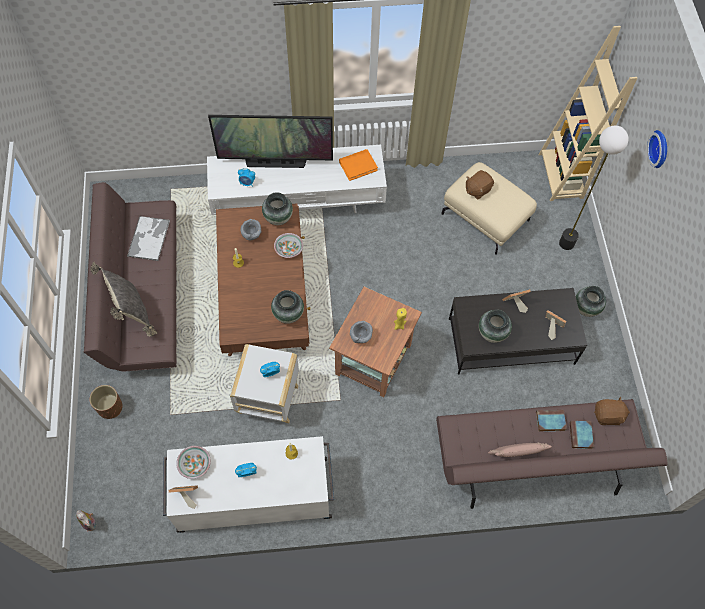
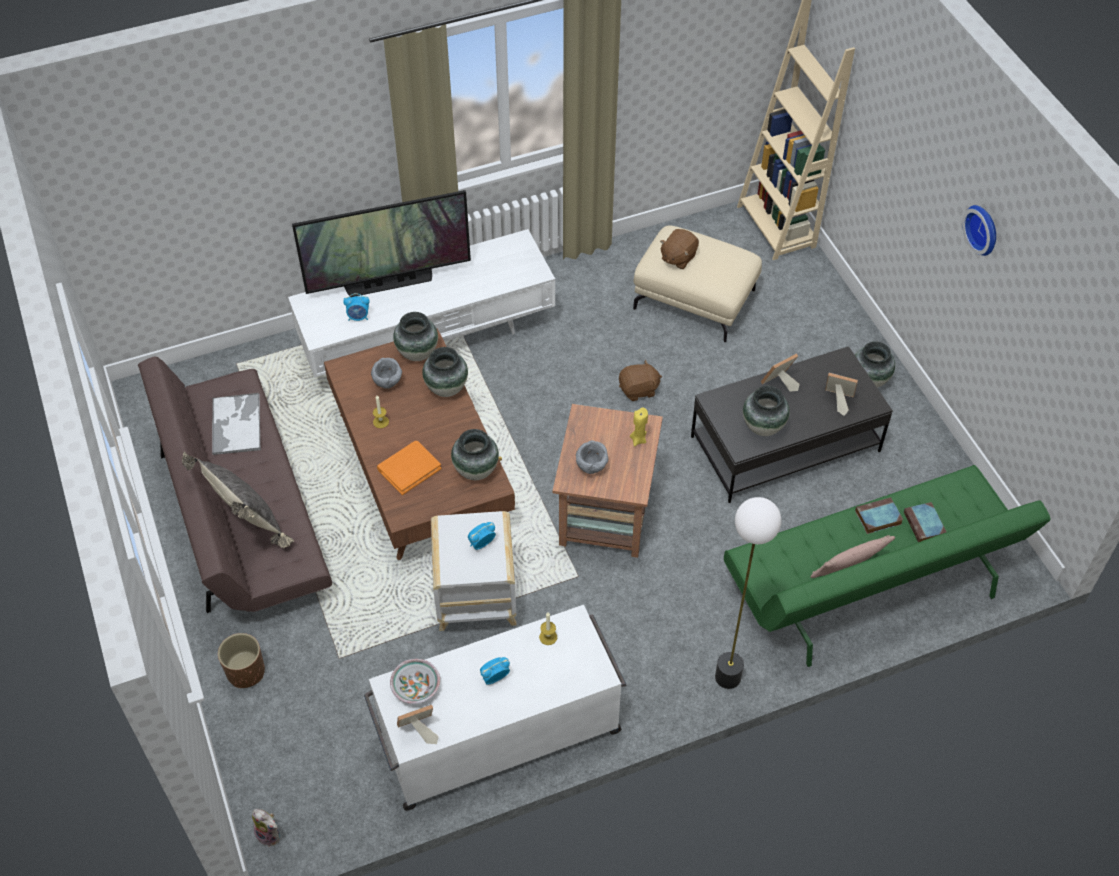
camera: 15 degrees left, 10 degrees down
(289, 249) = (447, 388): bowl -> vase
(358, 166) = (506, 262): orange book -> orange book (409, 469)
(535, 457) = (870, 579): brown sofa -> green sofa
(566, 243) = (814, 307): floor lamp -> floor lamp (727, 677)
(608, 416) = (950, 492): brown plush toy -> brown plush toy (639, 390)
(660, 149) = (914, 122): wall clock -> wall clock (983, 229)

